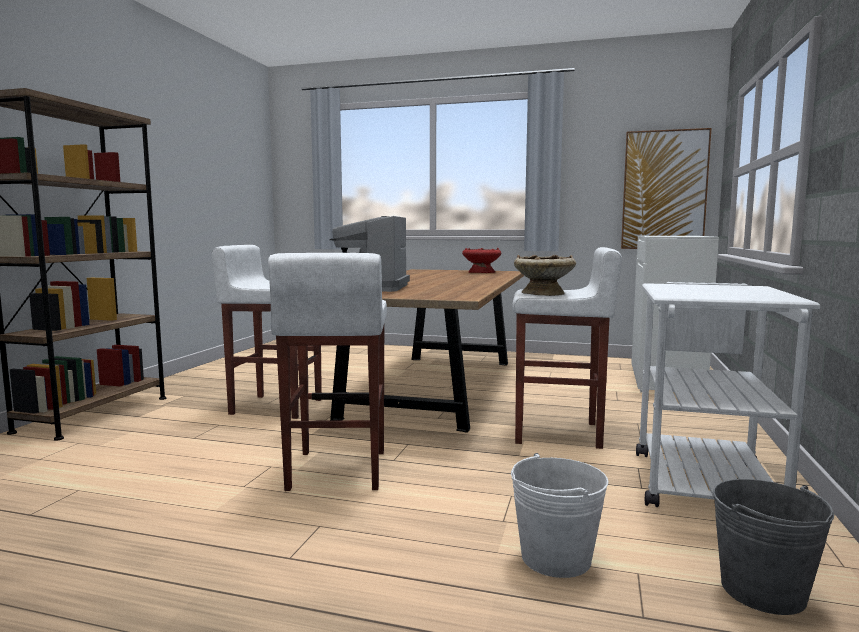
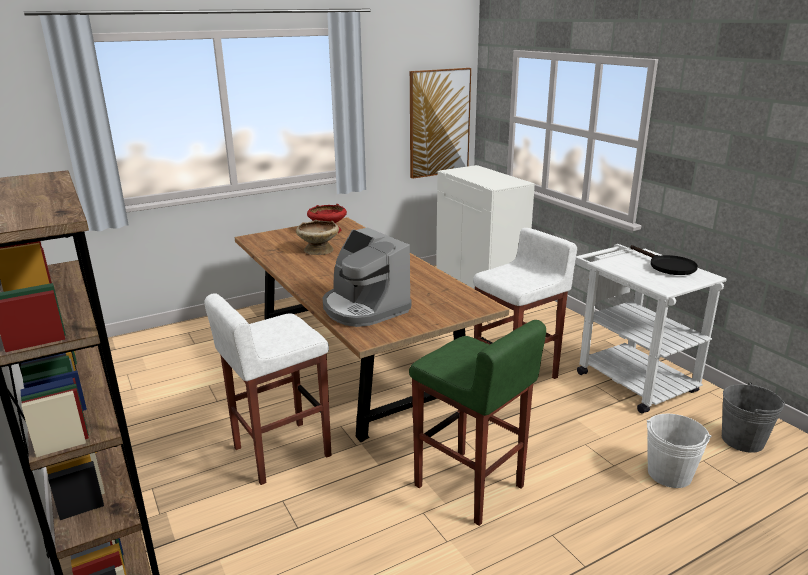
camera: 45 degrees left, 15 degrees up
(336, 470) = (469, 487): white stool -> green stool
(543, 293) = (519, 281): beige bowl -> beige bowl (318, 250)
(745, 290) = (667, 266): none -> black frying pan

